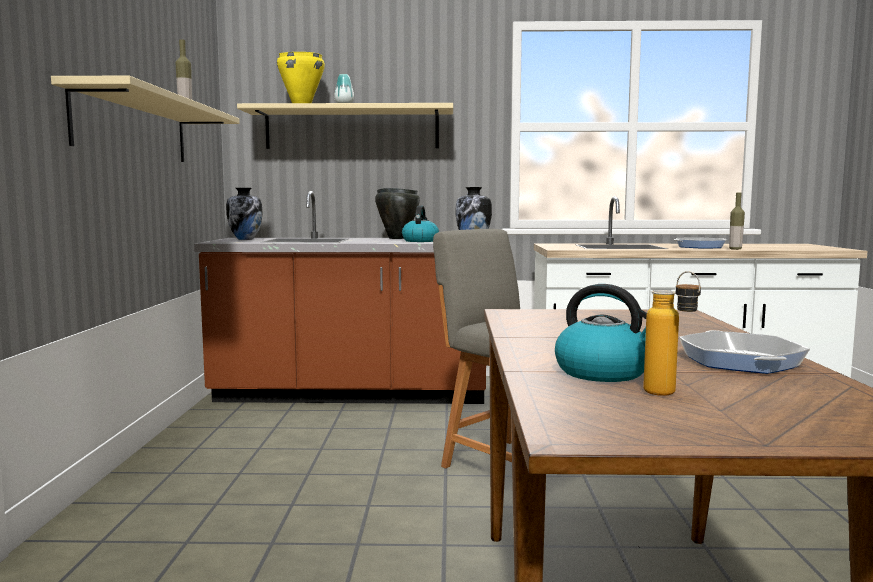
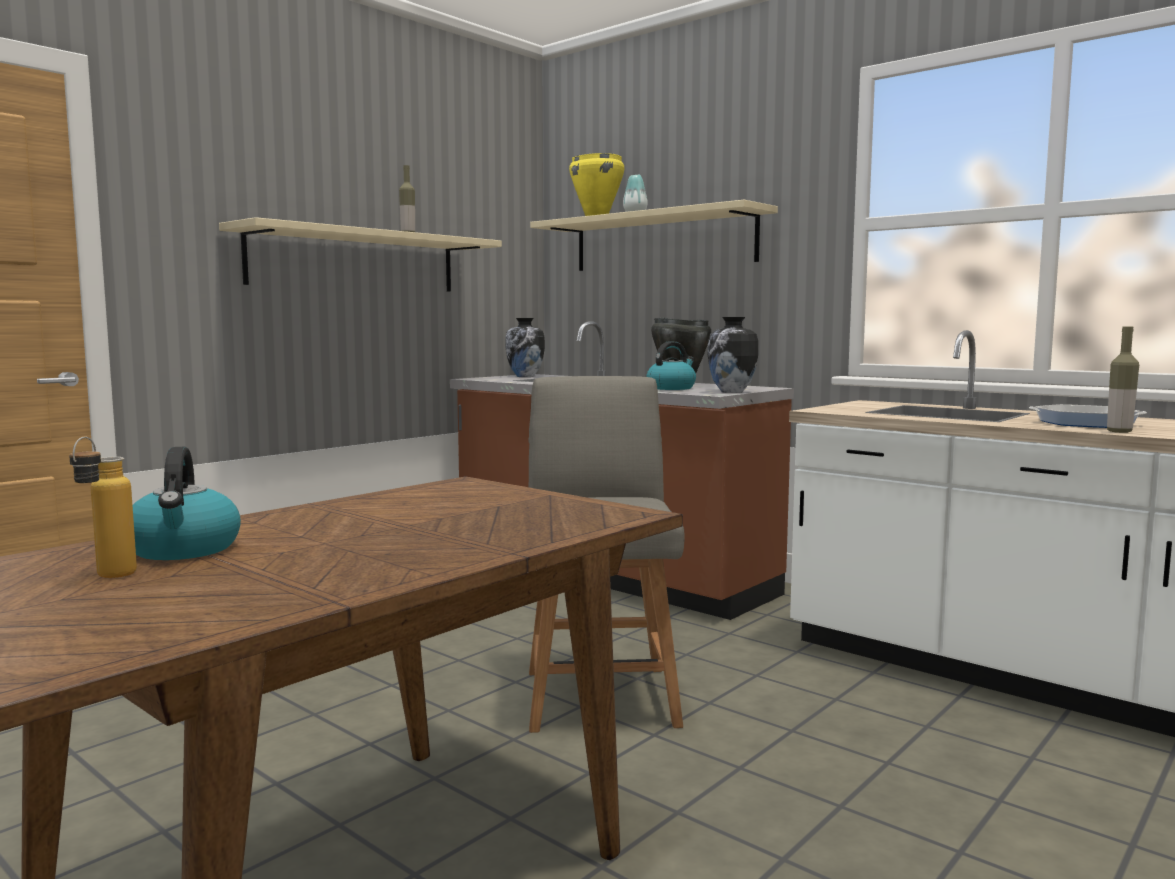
camera: 40 degrees right, 0 degrees up
(740, 361) = (342, 570): frying pan -> none

